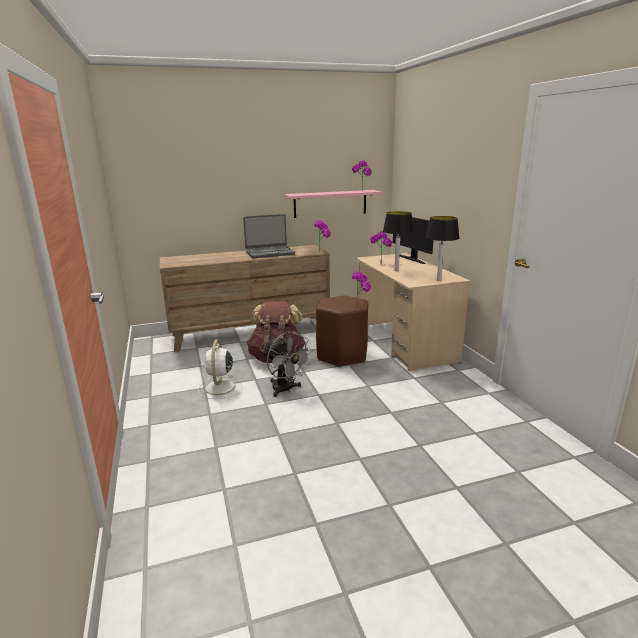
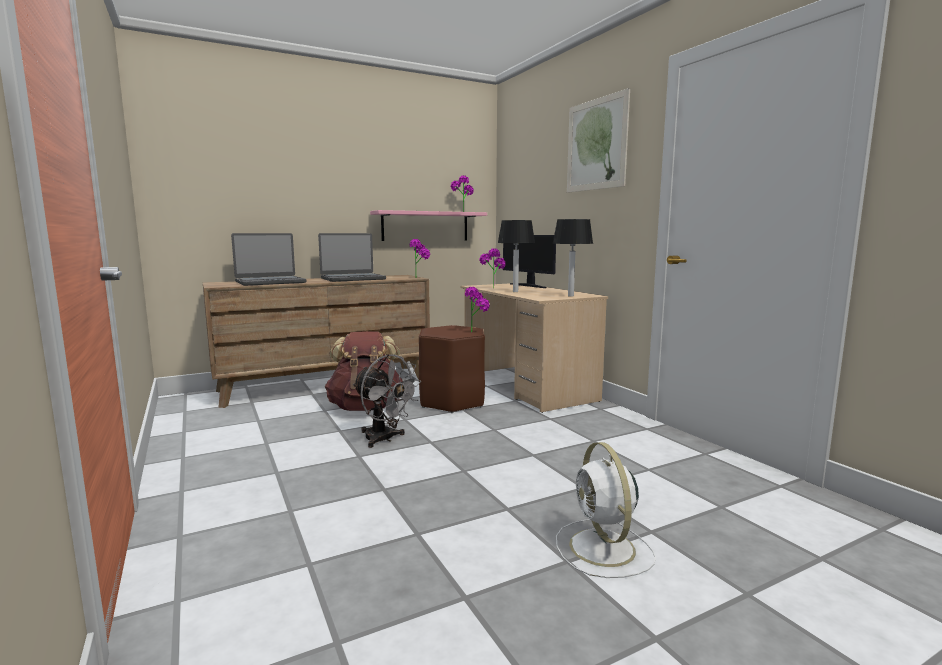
camera: 10 degrees left, 10 degrees down
(207, 258) = (270, 282): none -> laptop
(220, 388) = (289, 442): white fan -> white fan (603, 549)
(470, 149) = (596, 144): none -> picture

